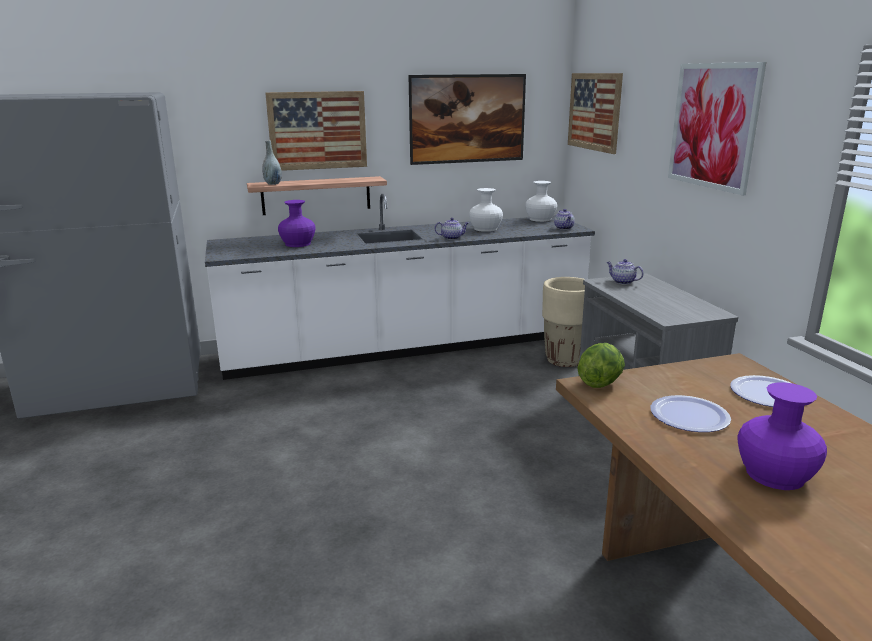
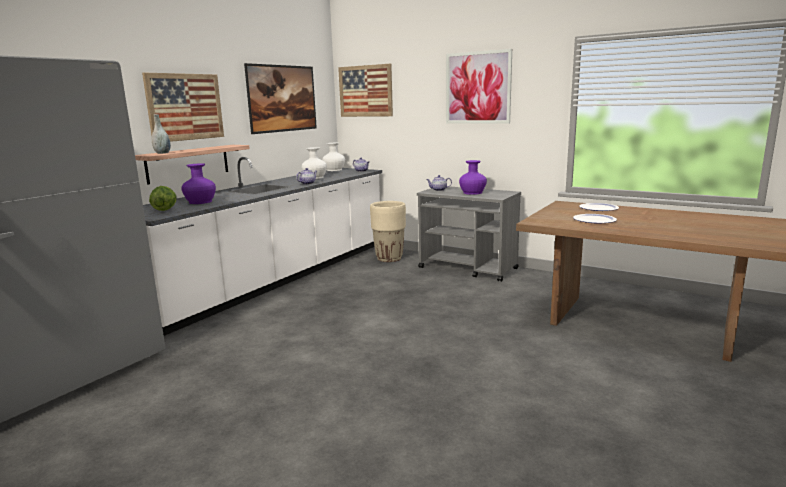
camera: 40 degrees left, 5 degrees down
(600, 383) = (536, 220): lettuce -> lettuce (165, 210)
(775, 474) = (660, 225): purple vase -> purple vase (472, 192)

